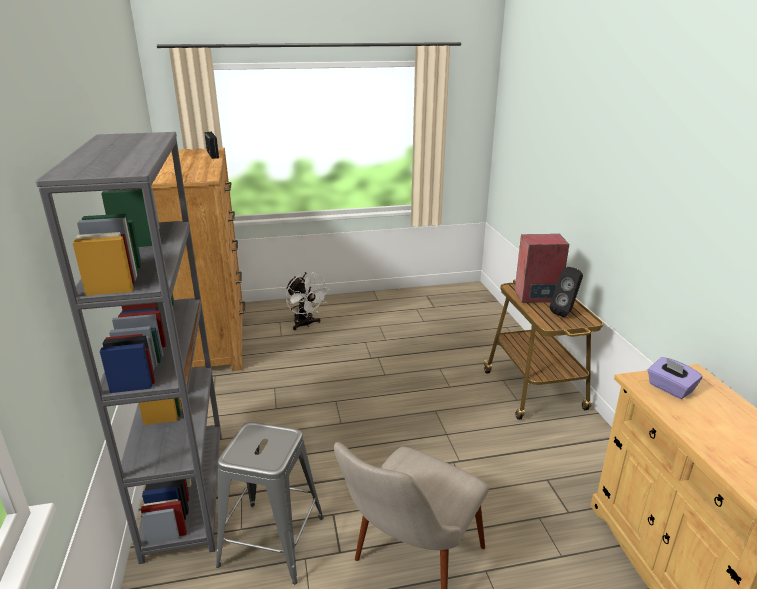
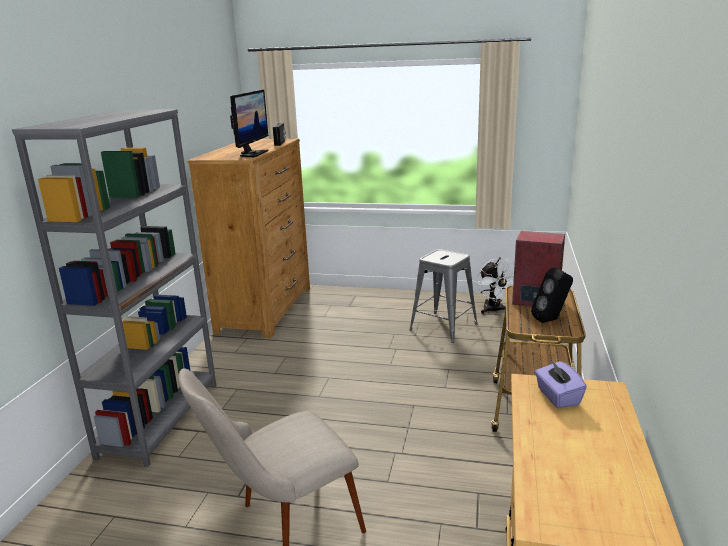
camera: 25 degrees right, 5 degrees down
(204, 171) = (252, 154): none -> monitor
(272, 541) = (193, 472): grey stool -> grey stool (443, 327)
(306, 324) = (352, 310): white fan -> white fan (494, 310)

